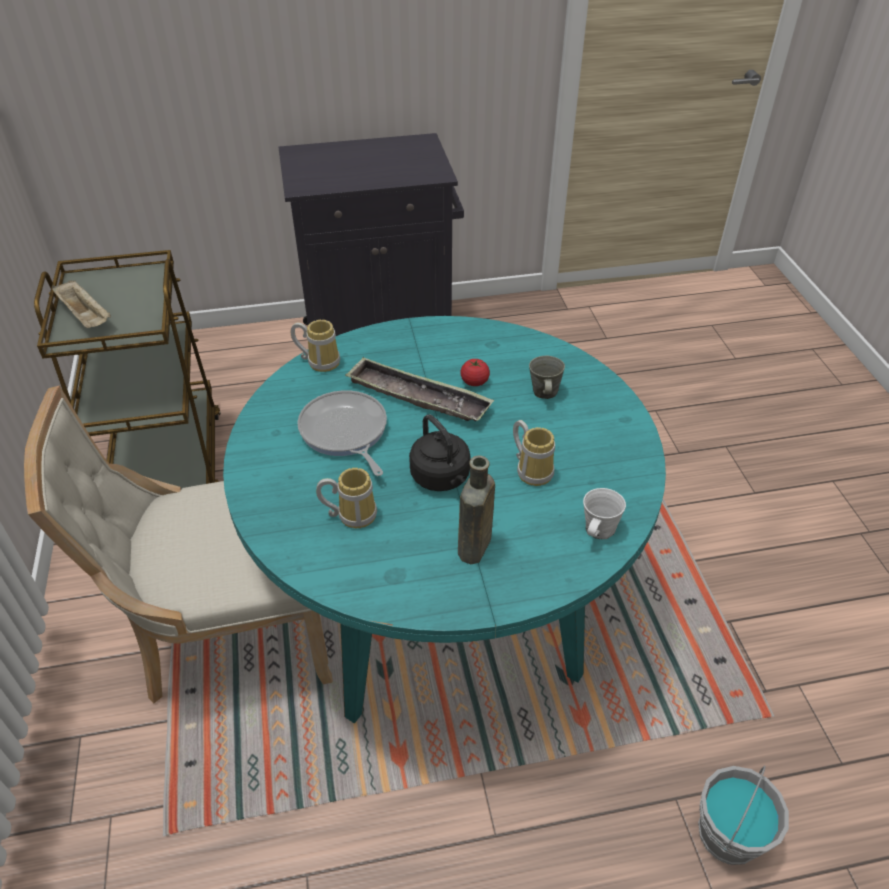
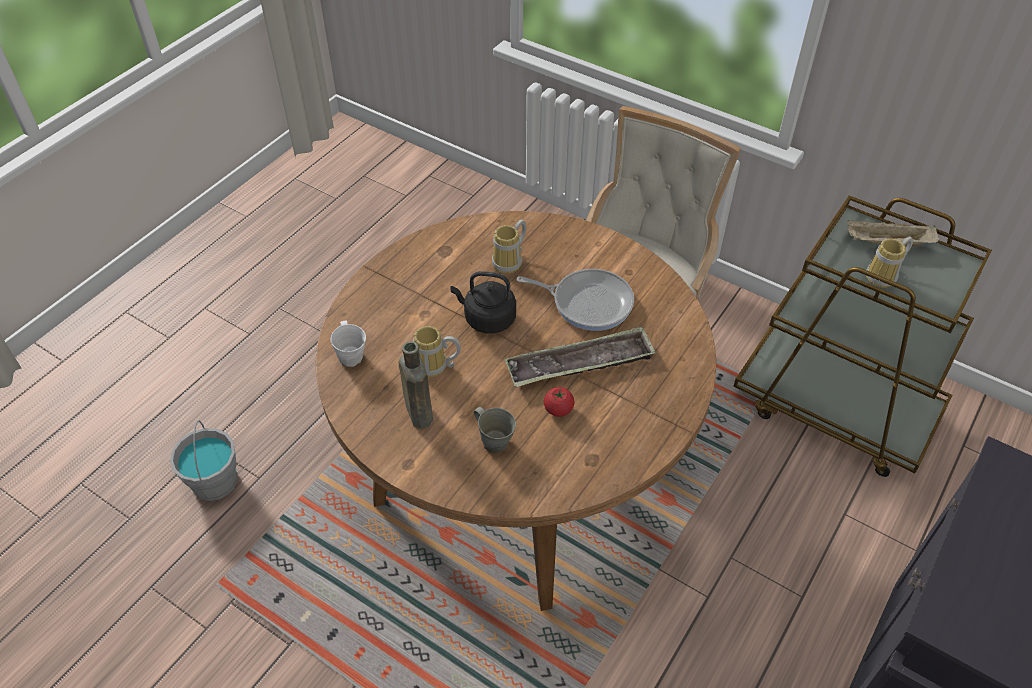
camera: 135 degrees right, 5 degrees up
(320, 361) = (688, 339): mug -> mug (885, 276)
(444, 603) = (515, 478): turquoise dining table -> brown dining table
(473, 549) = (417, 292): brown bottle -> brown bottle (418, 411)

